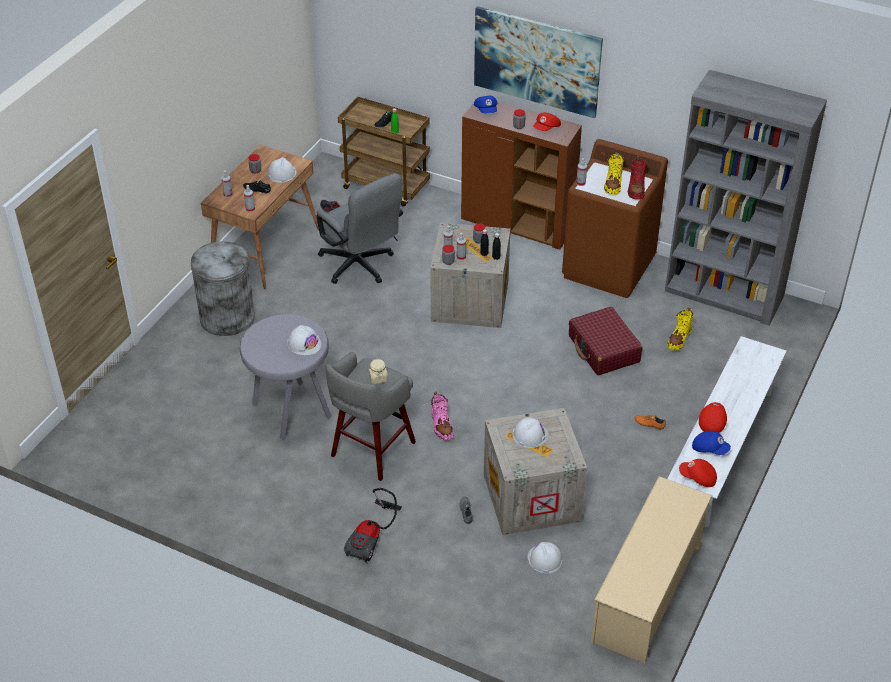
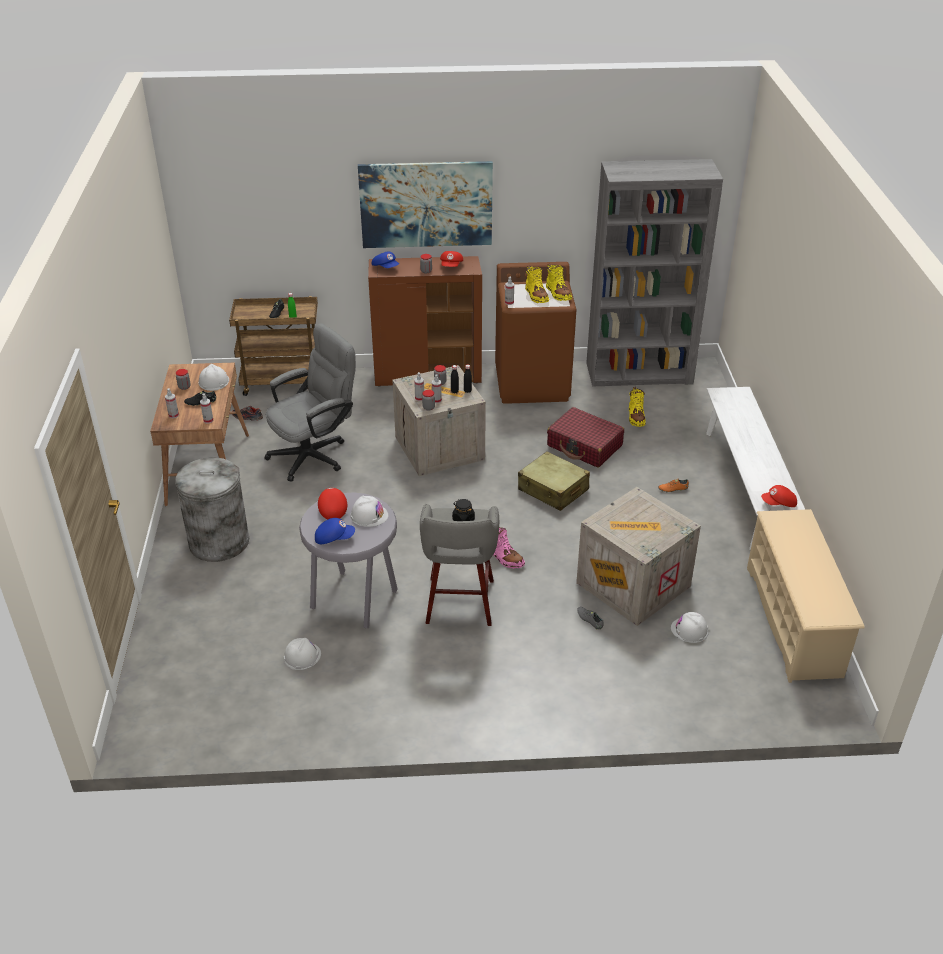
camera: 30 degrees left, 5 degrees down
(360, 267) = (315, 454): grey office chair -> grey office chair turned 60 degrees counterclockwise
(372, 538) = (527, 679): vacuum cleaner -> none
(378, 378) = (463, 519): beige jar -> black jar
(530, 435) = (630, 519): white hard hat -> white hard hat (302, 656)
(537, 381) = (553, 490): none -> beige suitcase
(636, 188) = (558, 293): red boot -> yellow boot
(709, 449) = (766, 478): blue cap -> blue cap (334, 538)
(712, 422) = (748, 458): red cap -> red cap (332, 508)

